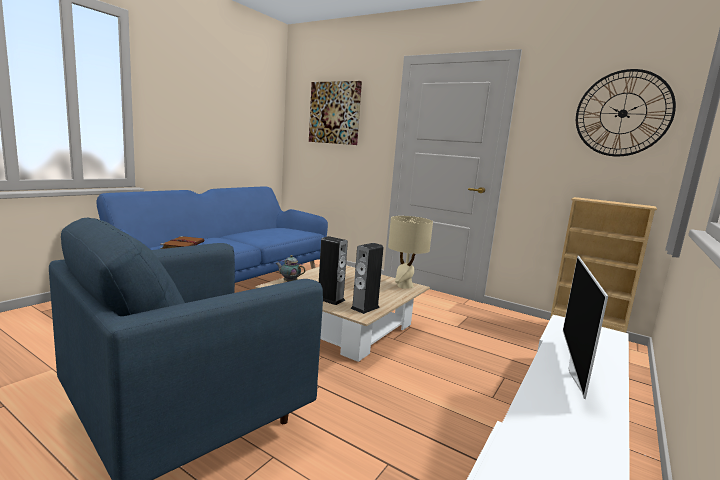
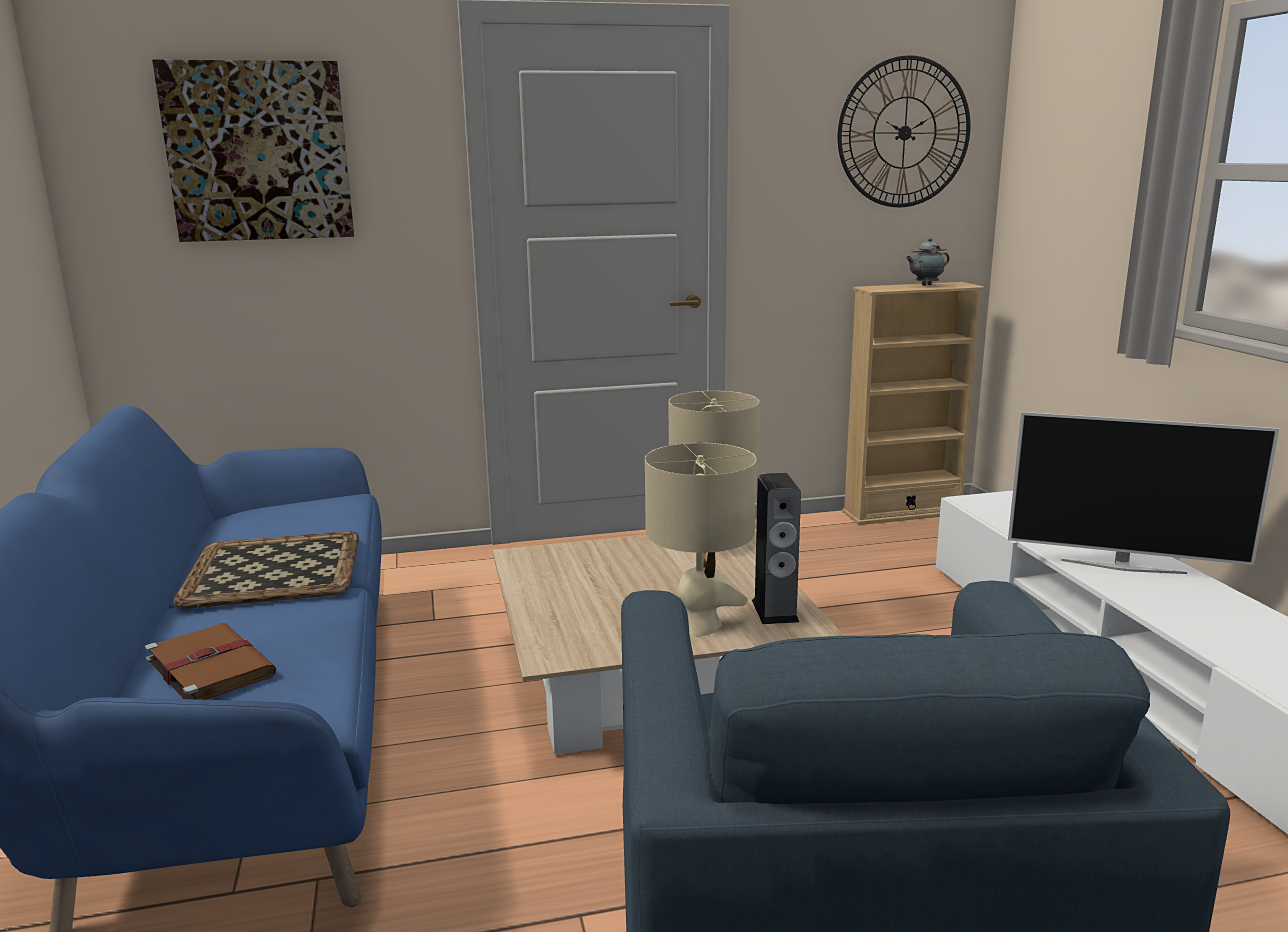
camera: 45 degrees left, 5 degrees up
(248, 237) = (275, 570): none -> tray
(289, 282) = (550, 632): teapot -> teapot (925, 285)
(330, 299) = (699, 626): speaker -> beige table lamp
(577, 372) = (1122, 566): television -> television turned 45 degrees counterclockwise

